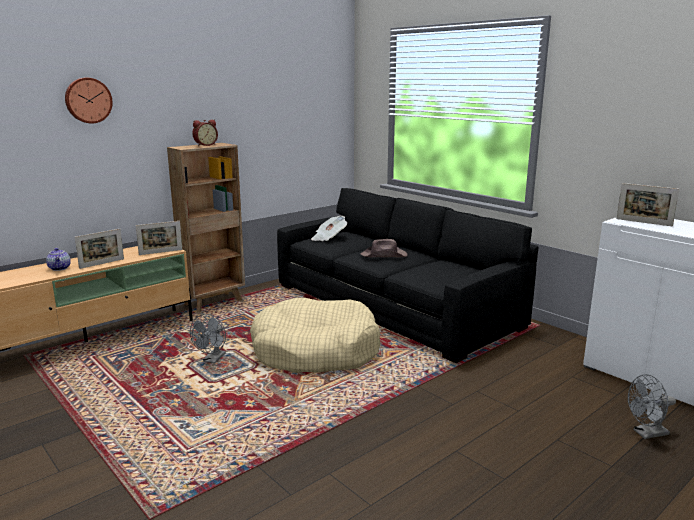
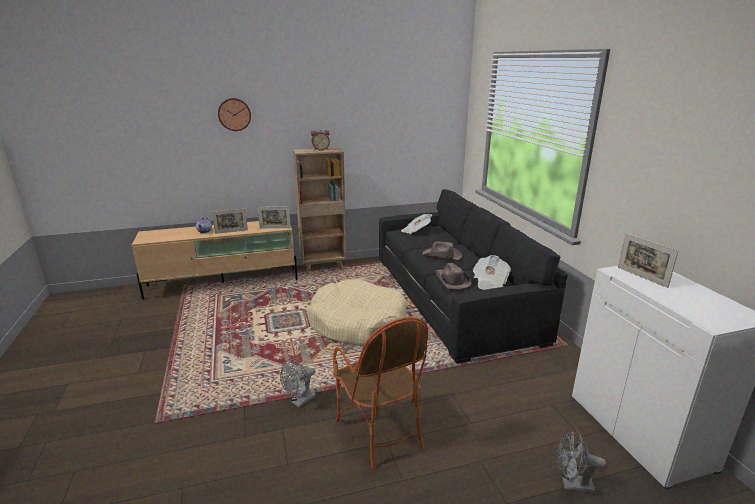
camera: 25 degrees right, 5 degrees up
(212, 360) = (284, 315): grey fan -> grey fan (300, 401)
(420, 275) = (451, 280): none -> brown hat
(440, 444) = (380, 432): none -> armchair
(458, 270) = (489, 282): none -> newspaper

